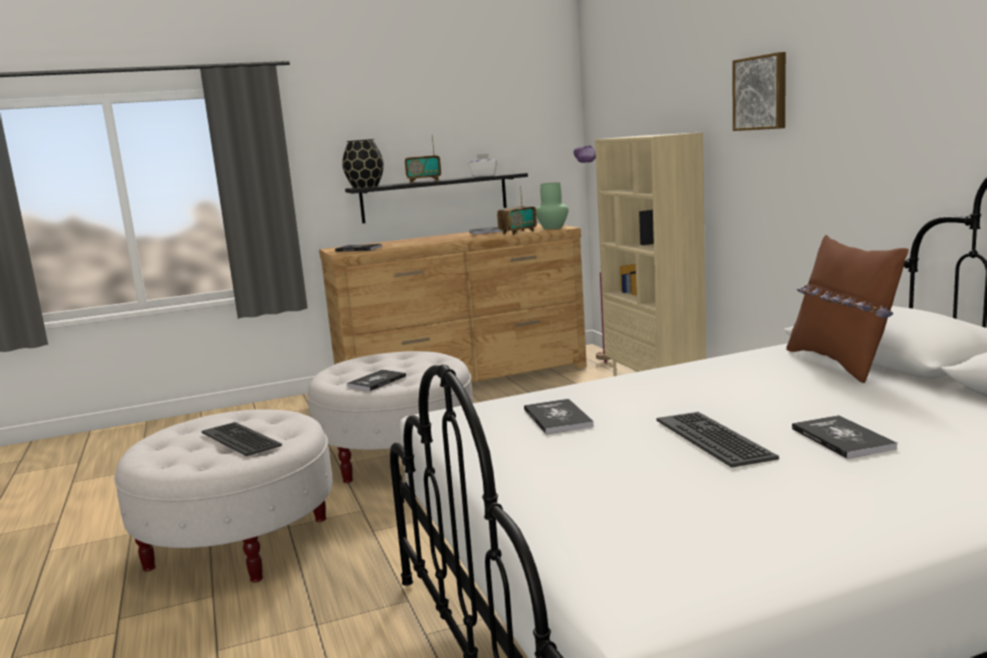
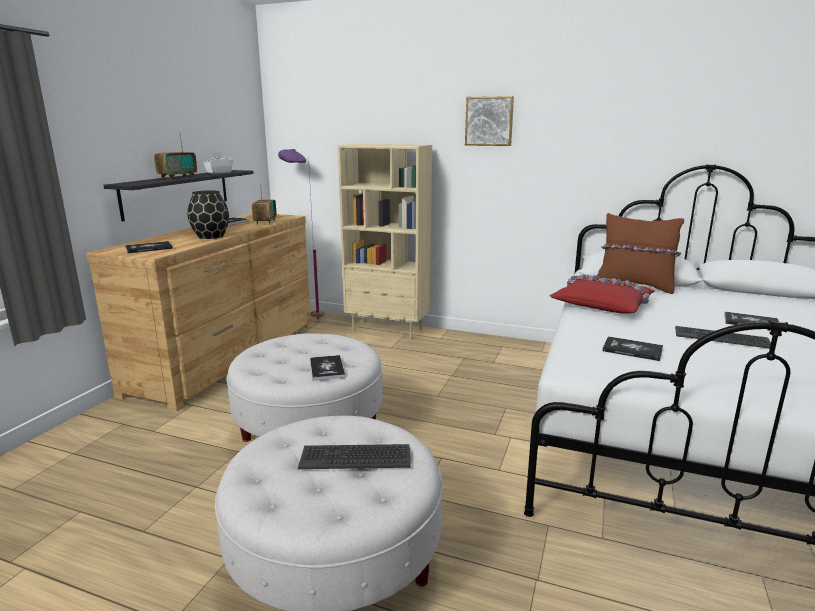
camera: 50 degrees left, 5 degrees up
(365, 187) = (133, 183): black vase -> black vase (211, 236)
(552, 227) = (280, 216): green vase -> none
(705, 372) = (603, 304): none -> red pillow

